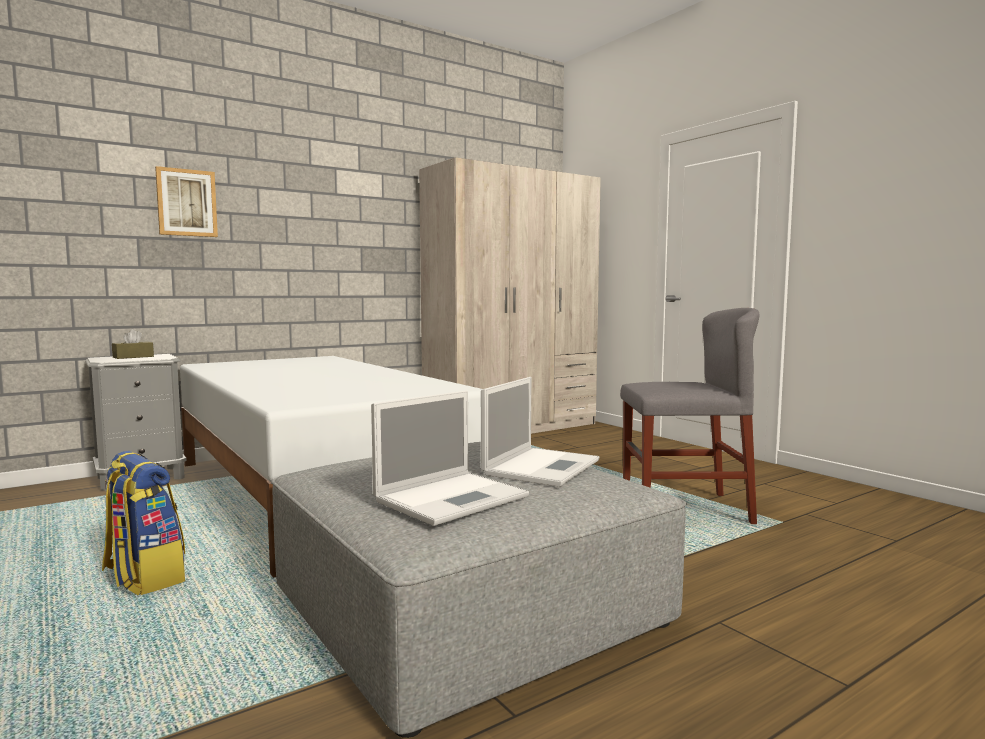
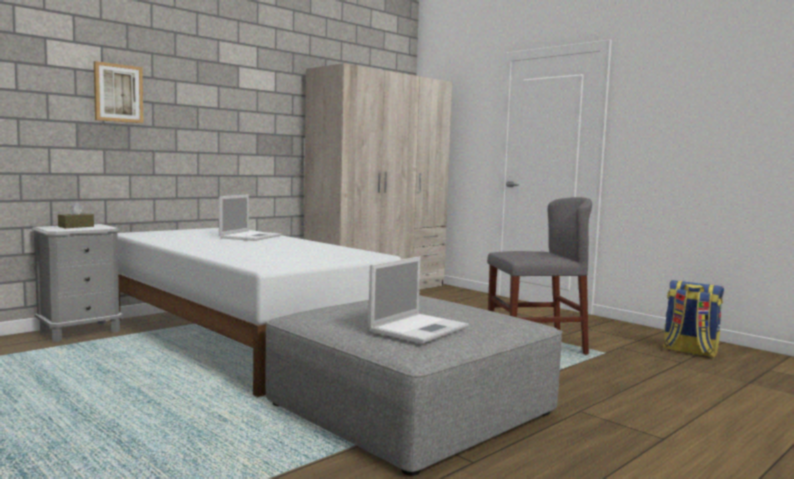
camera: 10 degrees left, 0 degrees up
(144, 577) = (154, 400): backpack -> backpack (689, 351)
(542, 467) = (462, 310): laptop -> laptop (251, 236)

